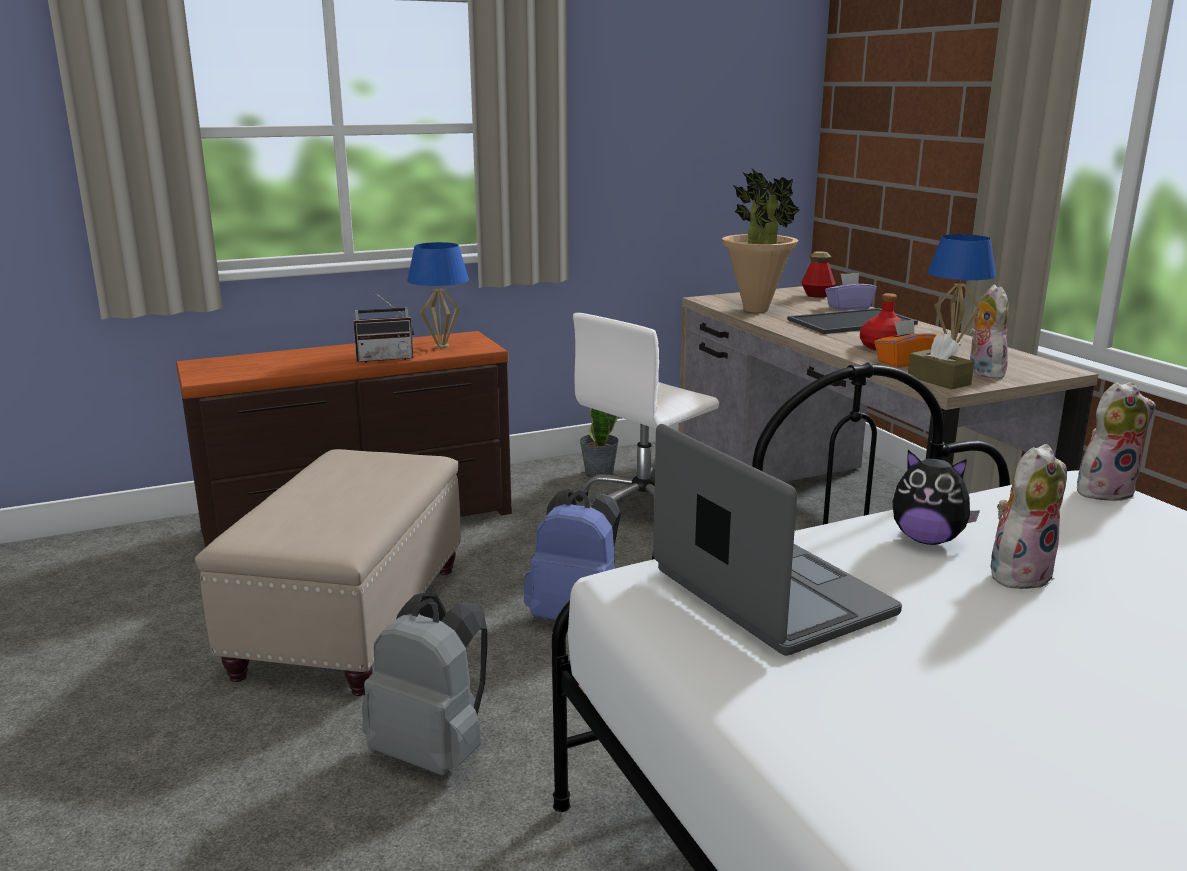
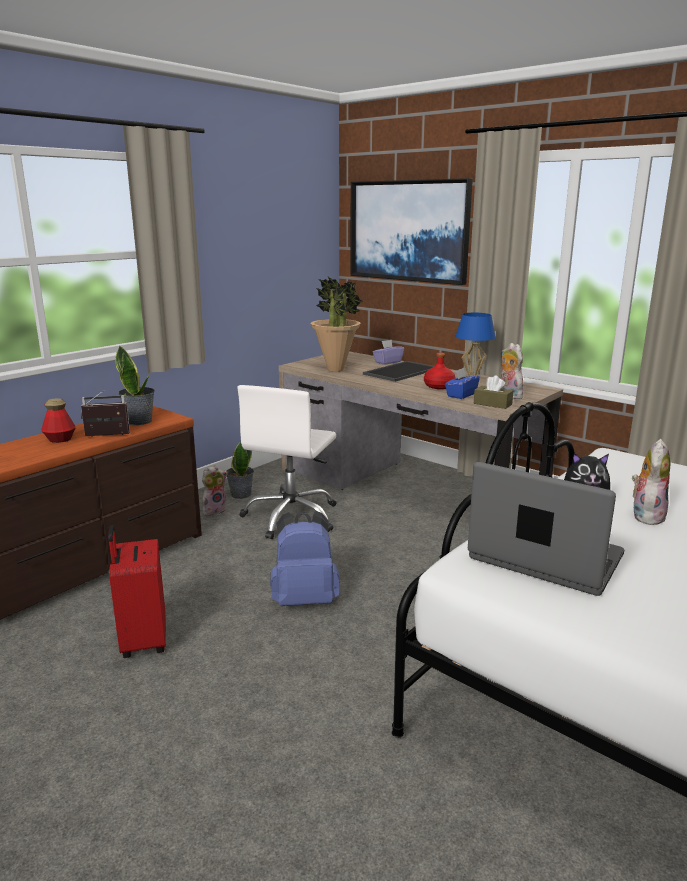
camera: 25 degrees left, 0 degrees up
(352, 618) = (142, 641): beige ottoman -> red suitcase
(385, 358) = (106, 436): radio -> radio turned 150 degrees counterclockwise
(433, 752) = (281, 724): grey backpack -> none
(441, 346) = (139, 421): blue table lamp -> potted plant
(817, 295) = (360, 356): bottle -> bottle (60, 439)
(903, 363) = (461, 395): orange tissue box -> blue tissue box
(910, 103) = (408, 231): none -> picture
(1104, 491) = (628, 458): plush toy -> plush toy (214, 510)

